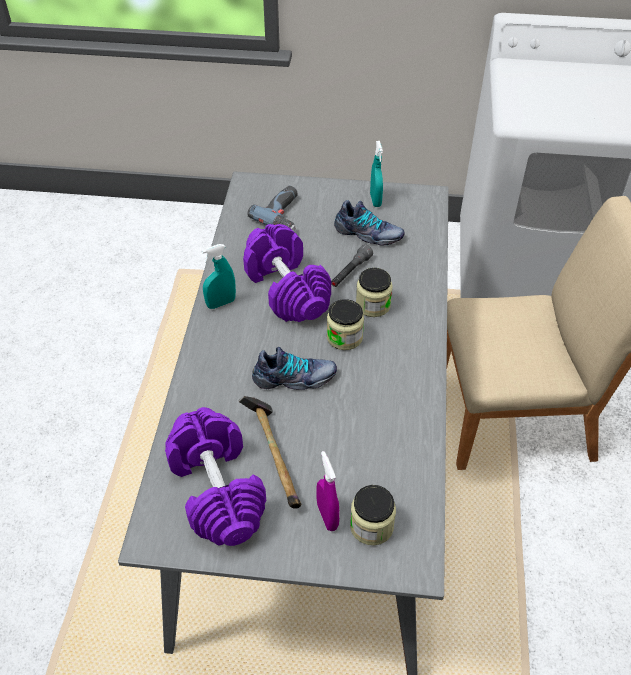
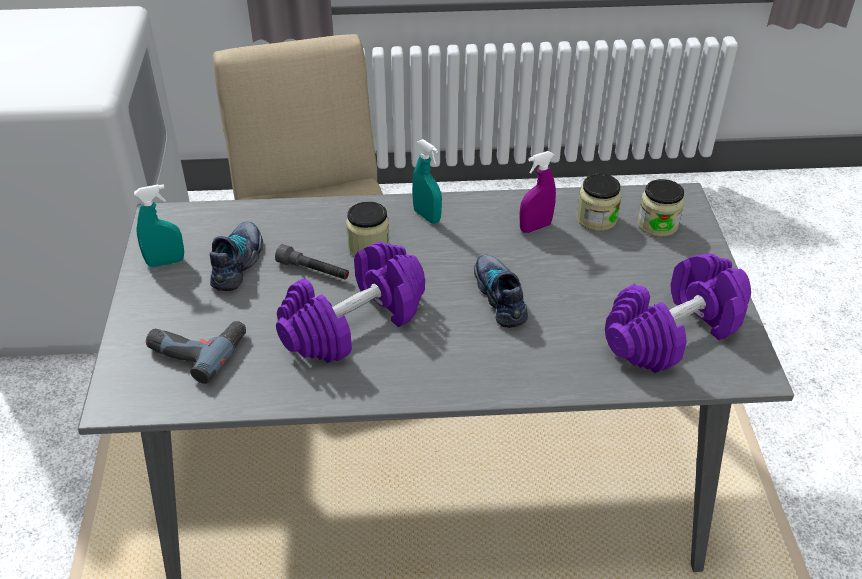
camera: 100 degrees left, 5 degrees down
(221, 303) = (392, 384): turquoise spray bottle -> turquoise spray bottle (427, 216)
(274, 456) = (612, 297): hammer -> none
(327, 516) = (662, 252): purple spray bottle -> purple spray bottle (535, 227)
(344, 337) = (426, 264): jar -> jar (596, 219)

